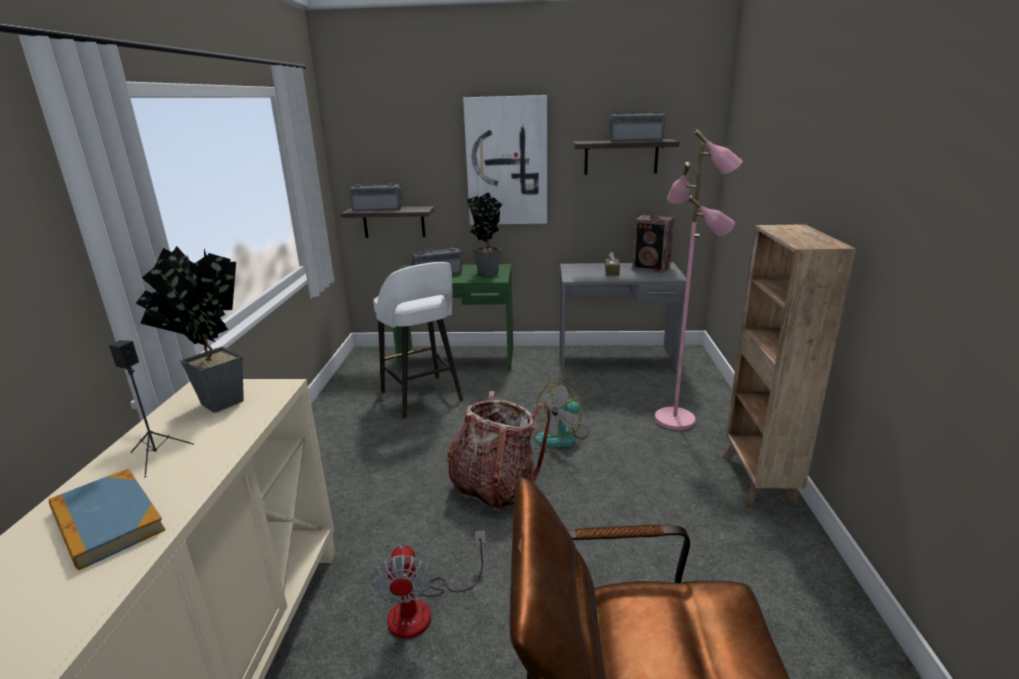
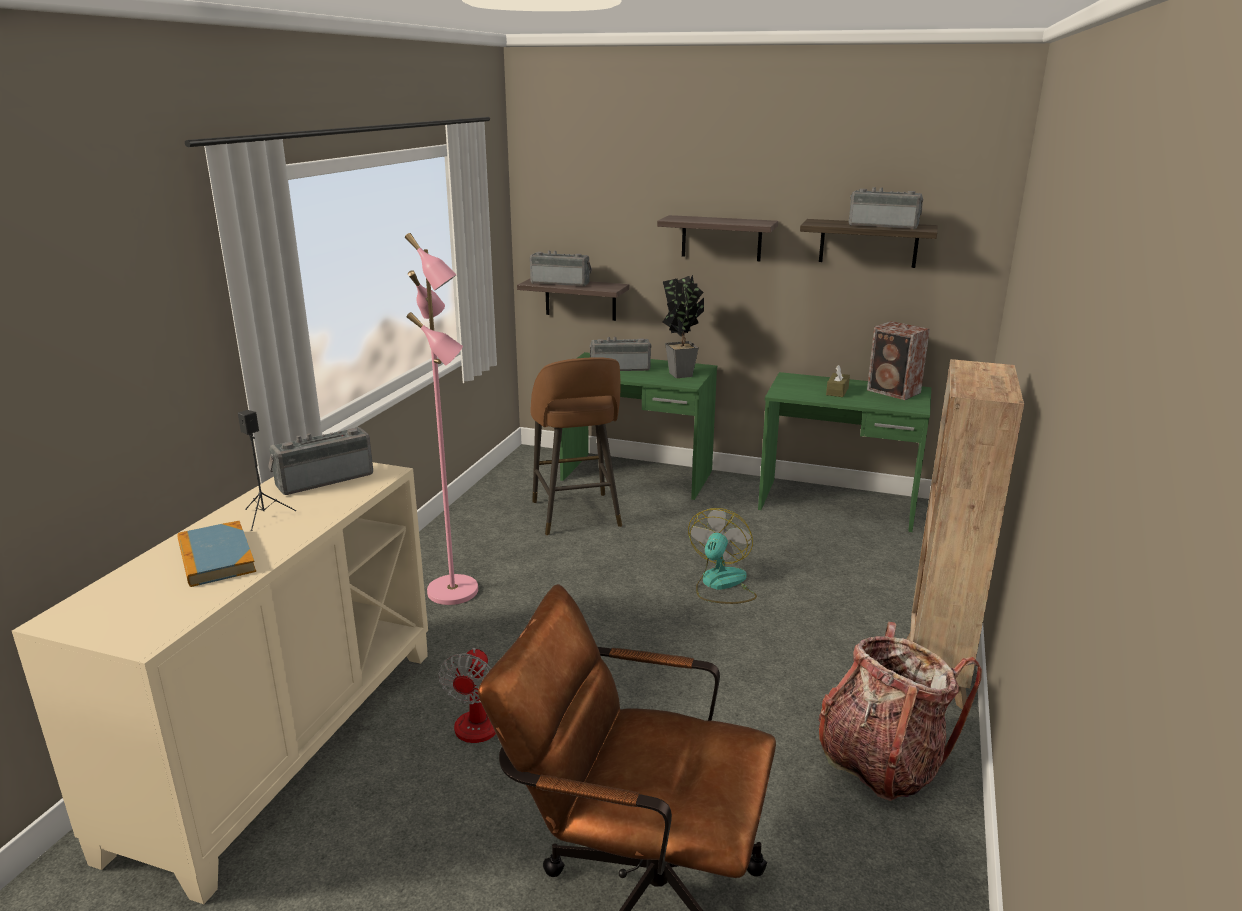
camera: 15 degrees right, 0 degrees up
(214, 404) = (324, 479): potted plant -> radio
(422, 397) = (576, 515): white stool -> brown stool
(495, 487) = (616, 624): backpack -> backpack (881, 761)
(506, 162) = (721, 238): picture -> shelf
(563, 436) = (721, 585): fan -> fan turned 135 degrees clockwise
(616, 359) = (837, 505): grey desk -> green desk
(675, 419) = (871, 589): pink floor lamp -> pink floor lamp (455, 591)

